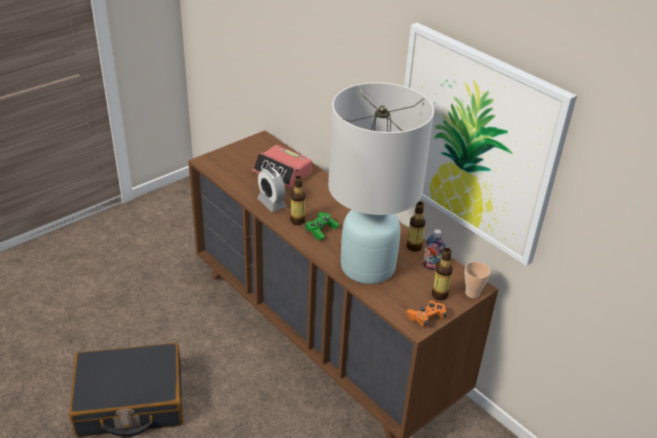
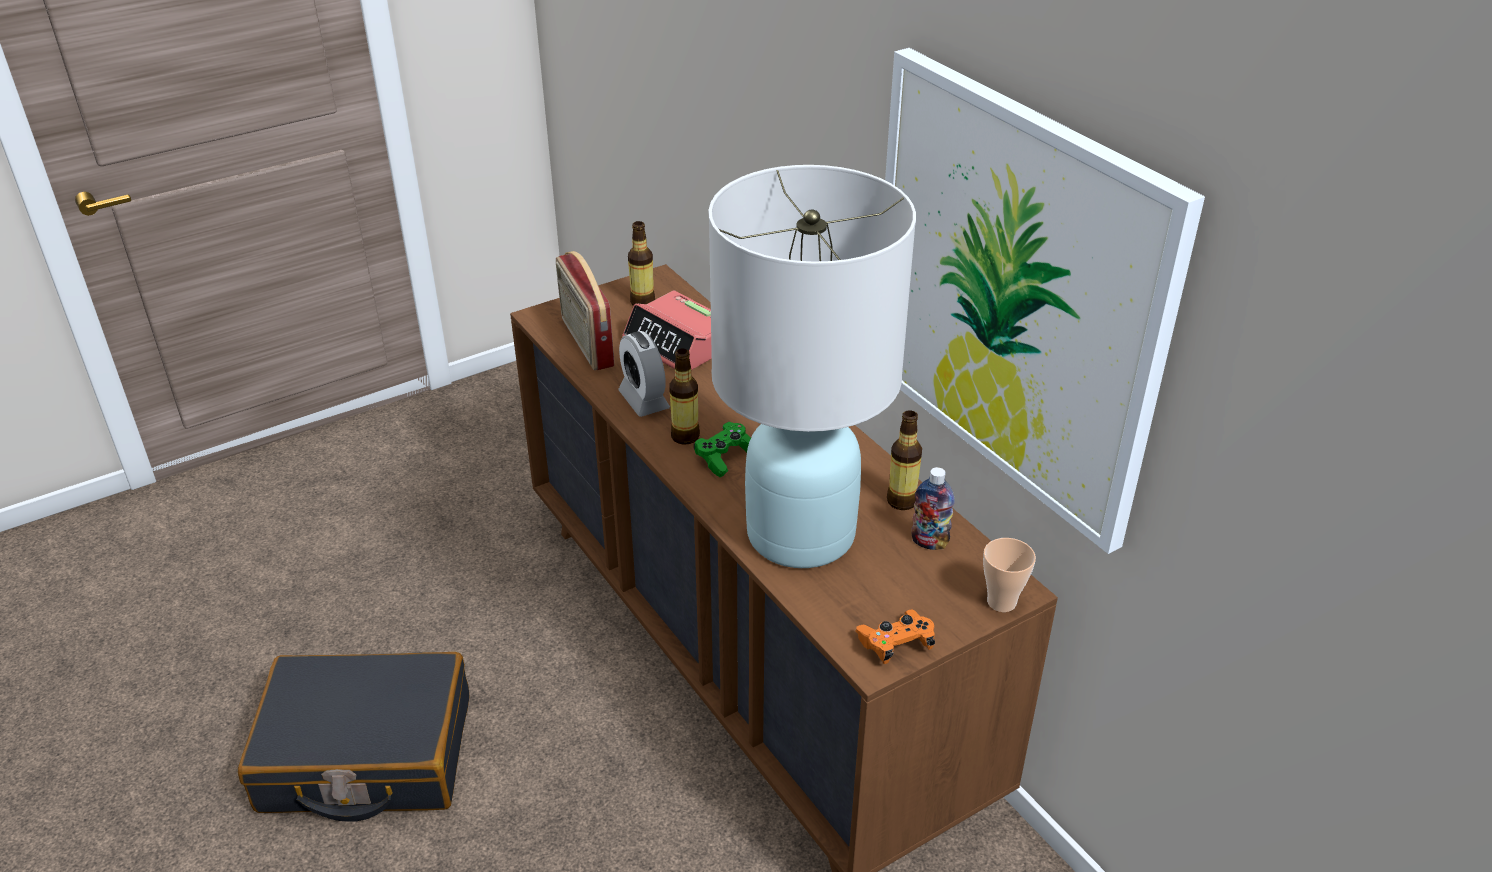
camera: 10 degrees right, 0 degrees up
(233, 174) = (586, 343): none -> radio
(439, 295) = (933, 600): bottle -> bottle (642, 302)

